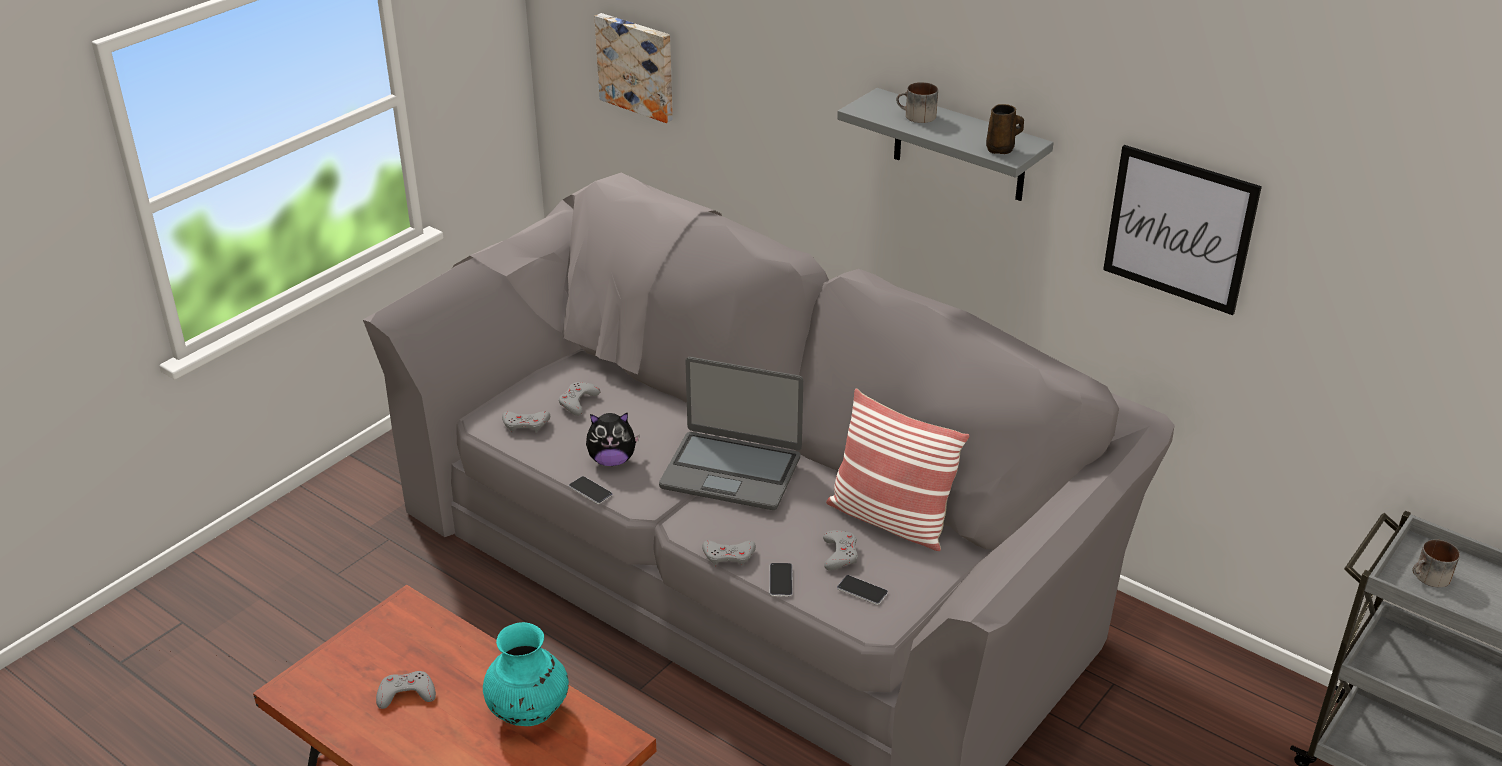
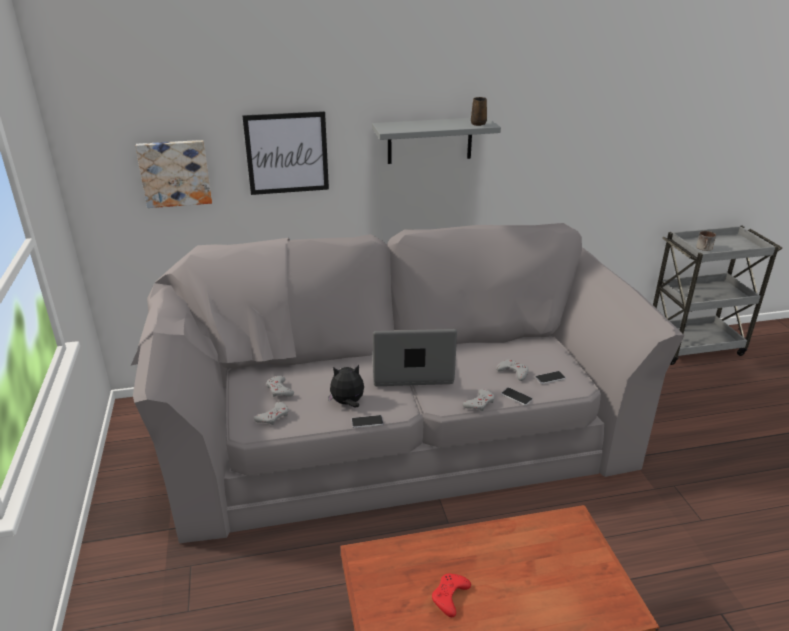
camera: 50 degrees left, 5 degrees down
(406, 694) = (450, 596): grey game controller -> red game controller
(528, 712) = (519, 546): turquoise vase -> none
(612, 460) = (347, 403): plush toy -> plush toy turned 135 degrees counterclockwise
(731, 471) = (412, 370): laptop -> laptop turned 150 degrees counterclockwise
(889, 519) = (501, 348): pillow -> none
(916, 116) = (417, 125): mug -> none
(1179, 229) = (558, 139): picture -> picture (287, 153)

